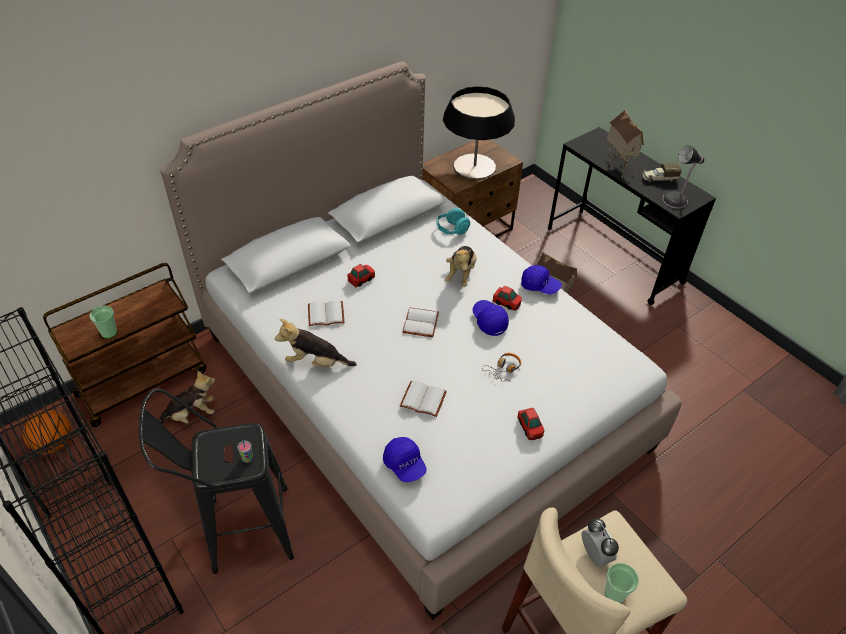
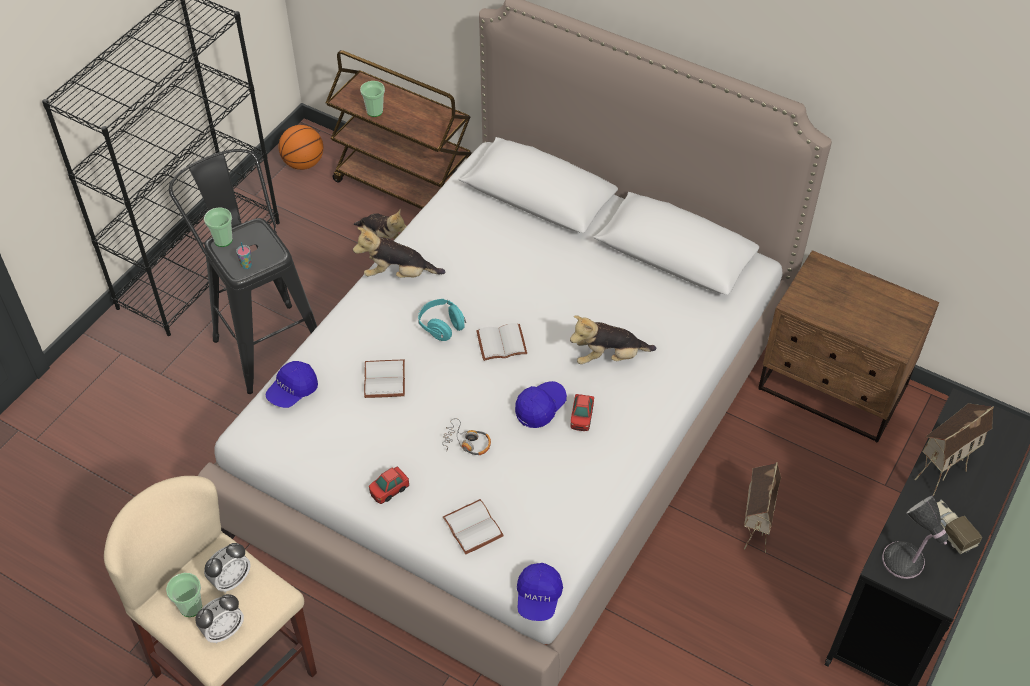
camera: 70 degrees right, 5 degrees up
(203, 469) = (223, 240): none -> cup
(316, 362) = (398, 274): plush toy -> plush toy turned 75 degrees counterclockwise
(326, 313) = (473, 257): white book -> white book (474, 527)
(361, 279) = (545, 267): toy car -> none
(452, 230) = (688, 323): turquoise headphones -> turquoise headphones (441, 326)
(474, 166) = (852, 311): table lamp -> none
(540, 286) = (633, 445): blue cap -> blue cap (538, 598)
(644, 573) = (223, 630): none -> alarm clock

